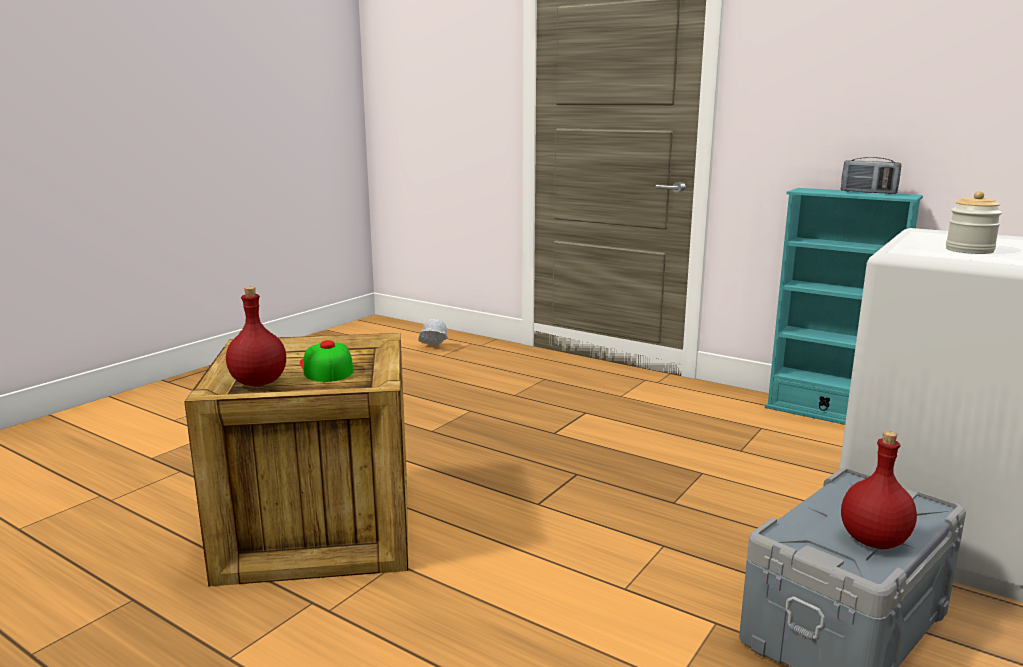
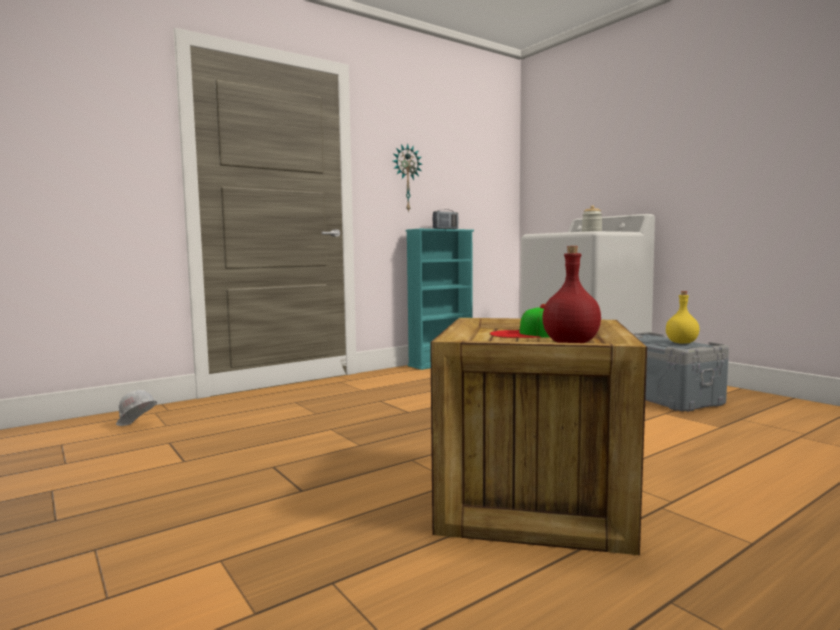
camera: 70 degrees left, 10 degrees down
(816, 101) = (406, 178): none -> wall clock
(872, 541) = (681, 343): red bottle -> yellow bottle

